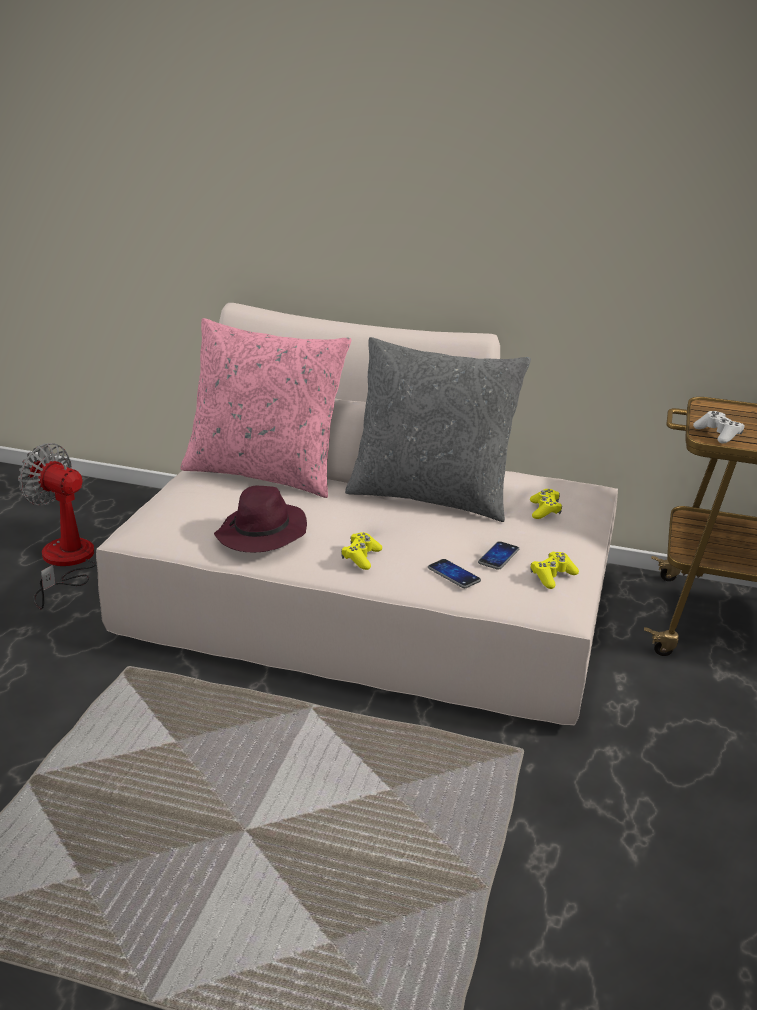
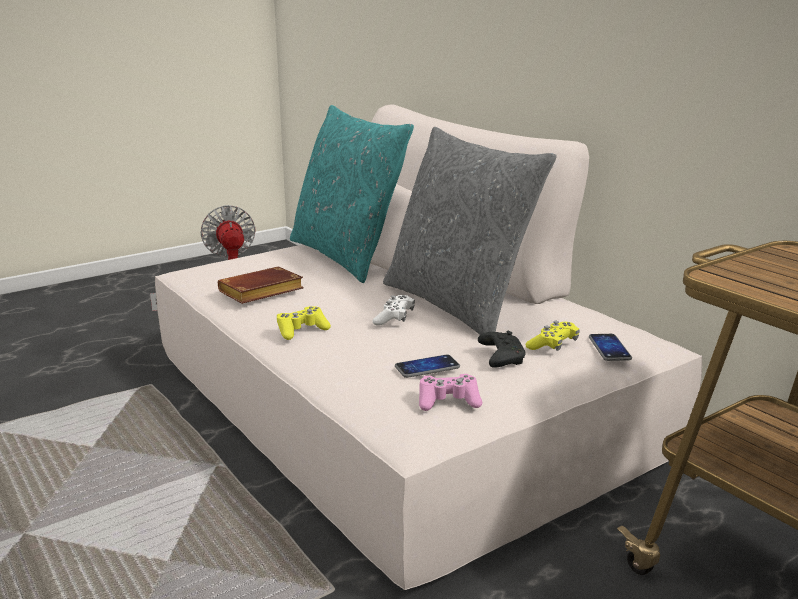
camera: 40 degrees right, 5 degrees down
(262, 535) = (260, 293): purple hat -> brown book
(264, 474) = (347, 256): pink pillow -> turquoise pillow
(454, 575) = (354, 368): phone -> phone (609, 348)
(529, 532) = (500, 357): none -> black game controller
(552, 576) = (448, 401): yellow game controller -> pink game controller
(718, 434) = (736, 275): white game controller -> white game controller (394, 318)

